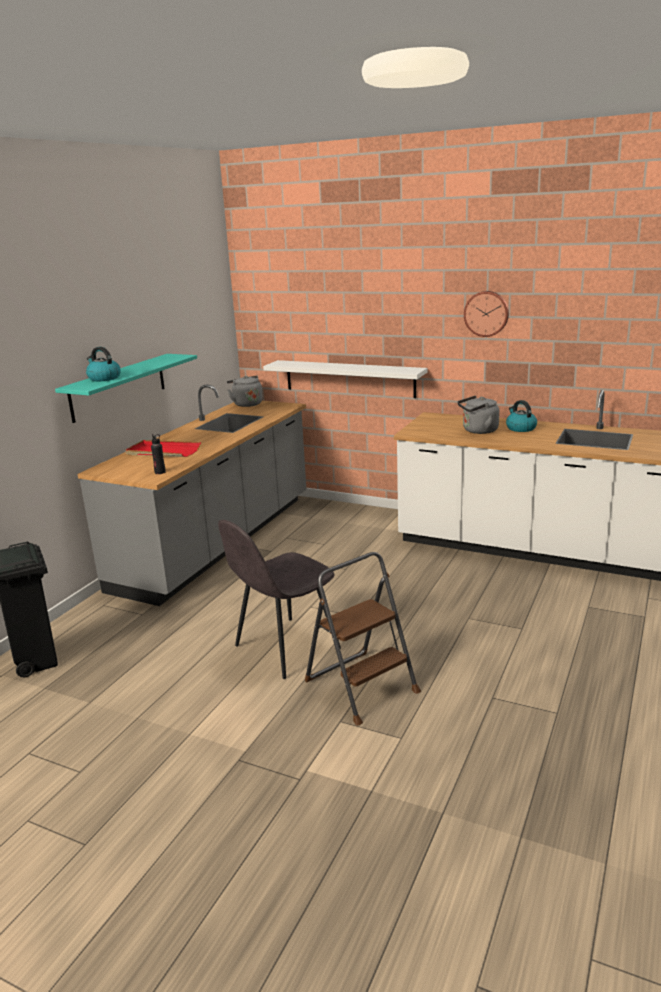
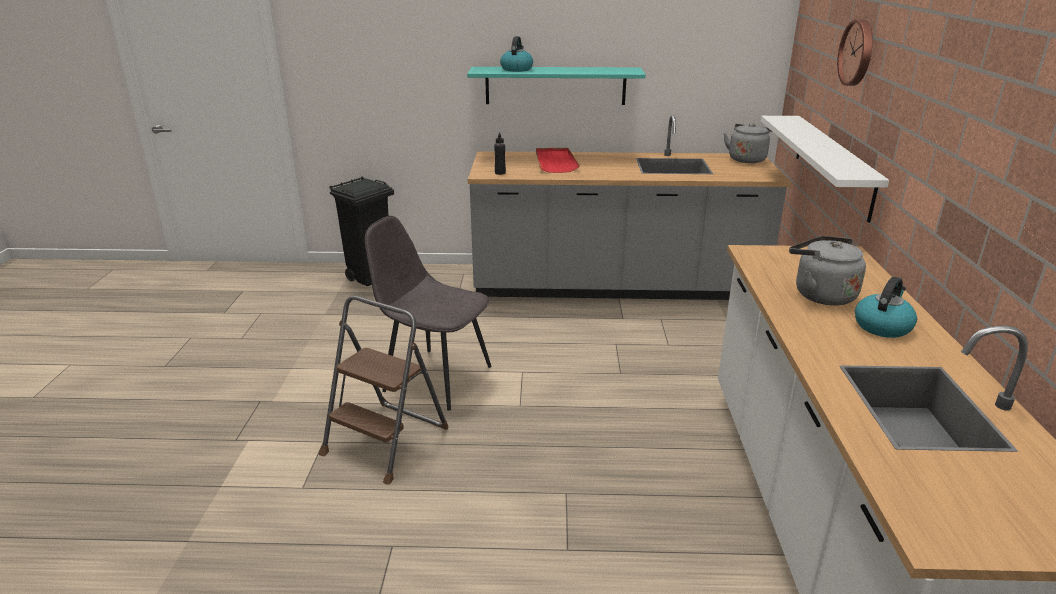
camera: 65 degrees right, 5 degrees up
(486, 313) = (965, 109): wall clock -> wall clock (858, 52)

